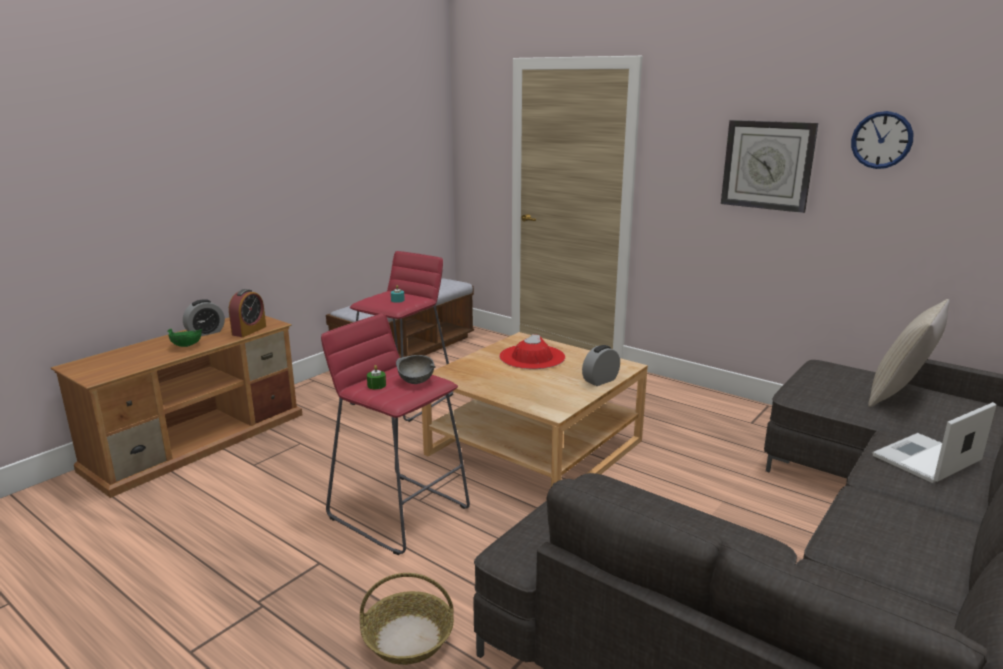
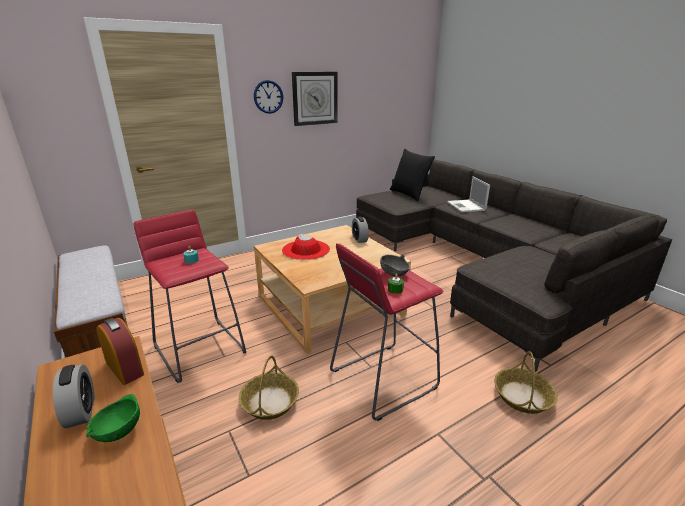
camera: 70 degrees left, 5 degrees up
(341, 452) = (270, 401): none -> basket
(881, 140) = (362, 79): wall clock -> wall clock (268, 97)
(900, 394) = (409, 194): beige pillow -> black pillow

